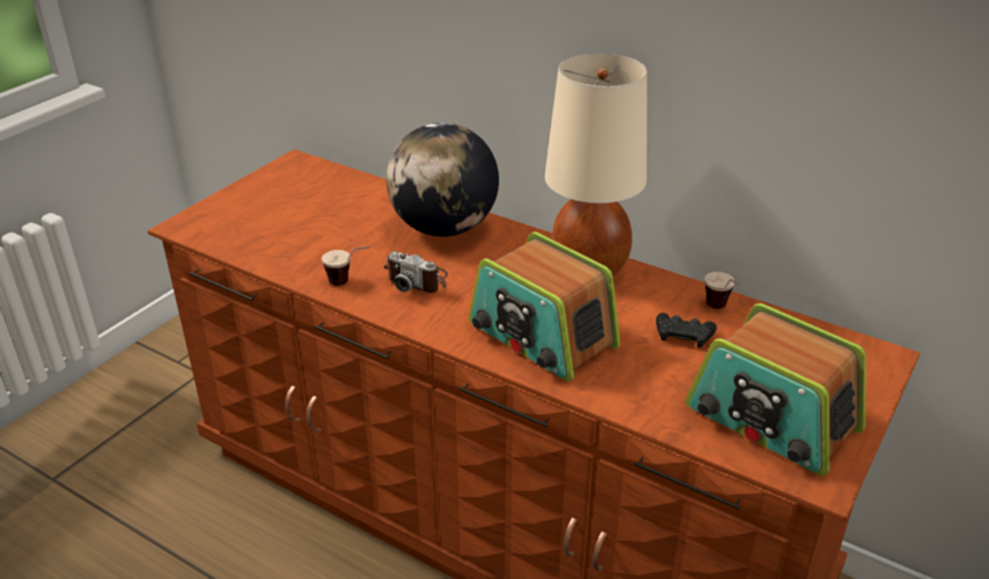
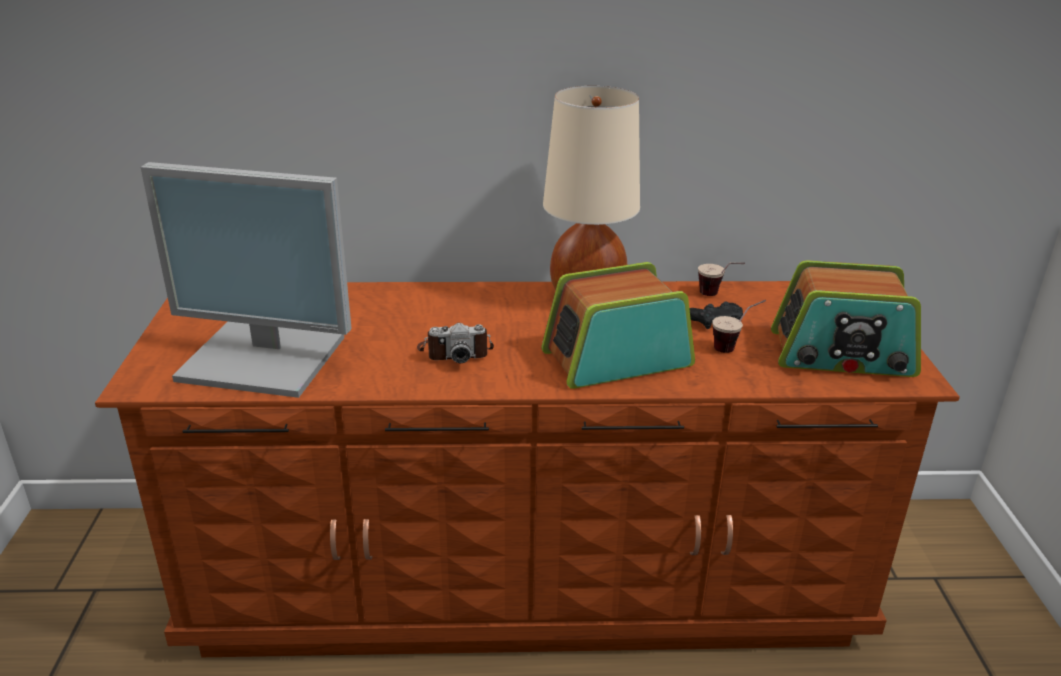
camera: 35 degrees left, 5 degrees down
(281, 234) = (266, 358): none -> monitor
(349, 283) = (393, 375): cup -> cup (734, 347)
(444, 228) = (425, 305): globe -> none
(541, 336) = (616, 358): radio -> radio turned 150 degrees clockwise

